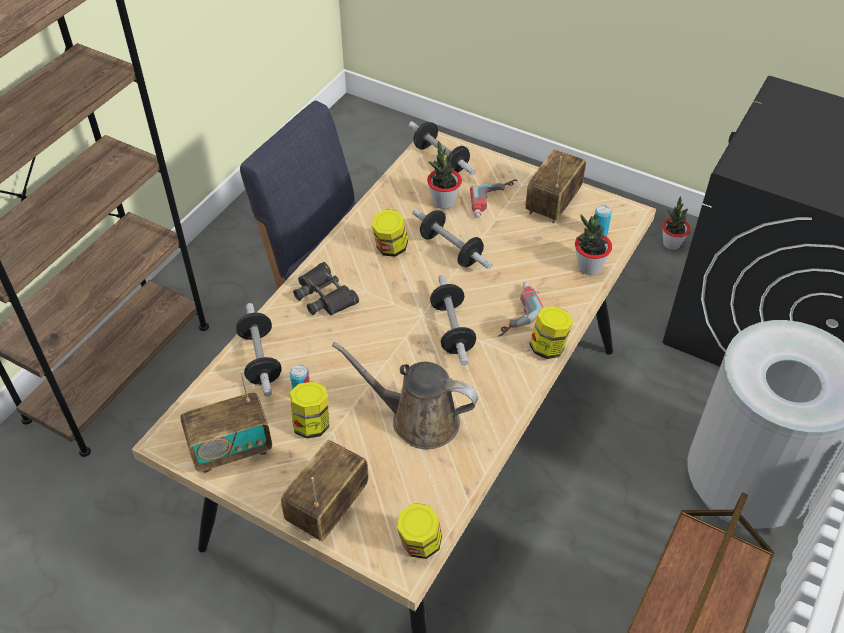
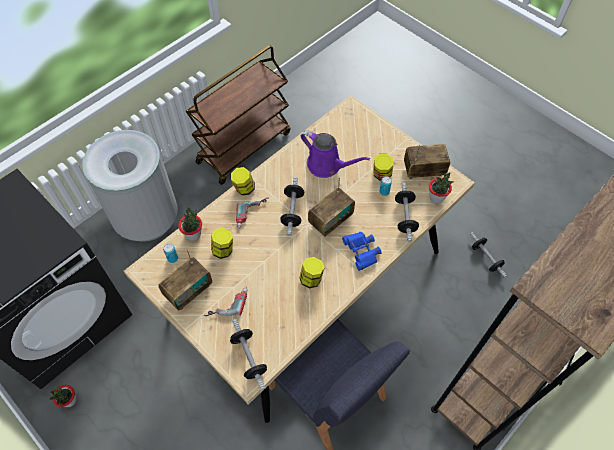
camera: 165 degrees left, 10 degrees up
(325, 295) = (361, 251): black binoculars -> blue binoculars
(328, 507) = (380, 135): radio -> radio (330, 220)
(418, 419) = (327, 165): brown watering can -> purple watering can
(420, 544) = (342, 113): jar -> jar (223, 250)
(443, 202) = (262, 312): potted plant -> potted plant (436, 198)
(451, 250) = (273, 268): dumbbell -> dumbbell (485, 258)

